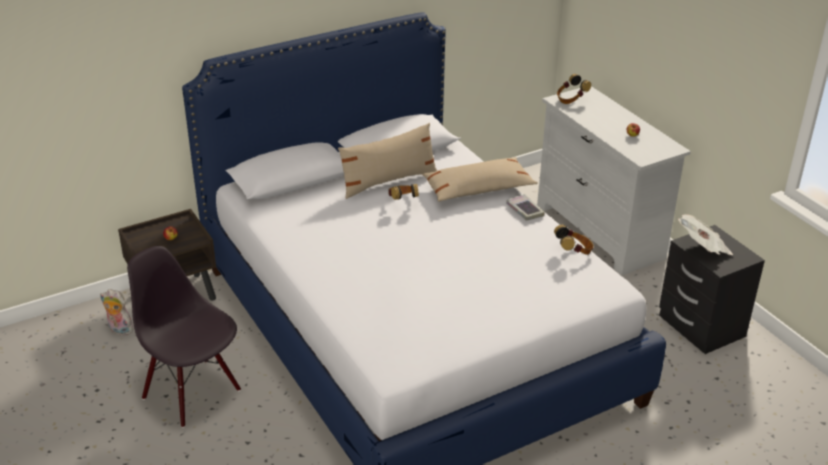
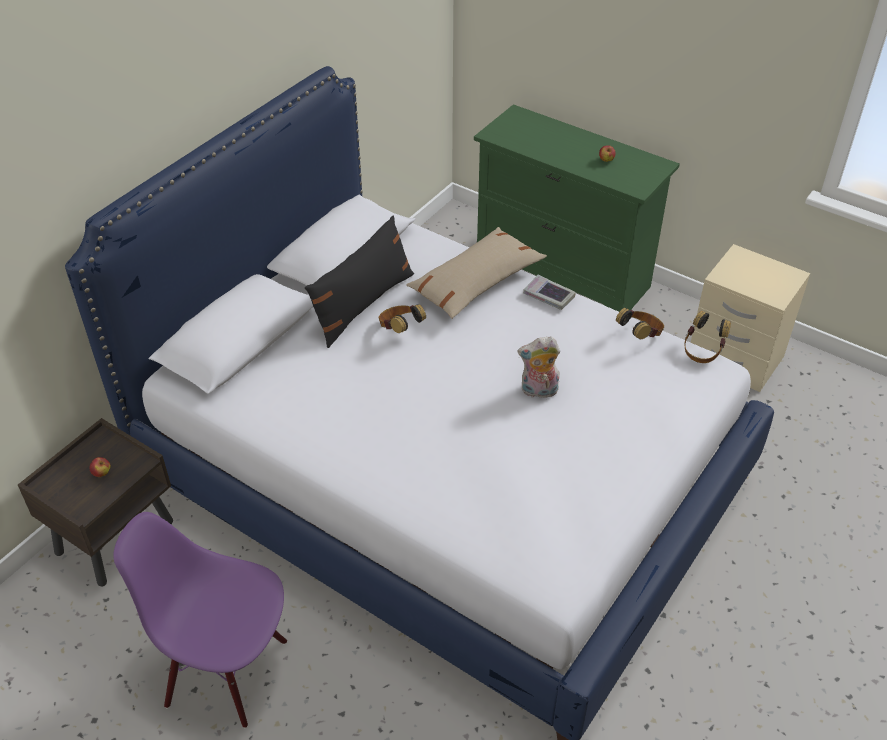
camera: 25 degrees left, 10 degrees up
(119, 330) = (69, 616): plush toy -> plush toy (538, 391)
(193, 393) = (227, 671): black chair -> purple chair
(388, 181) = (363, 305): beige pillow -> black pillow
(571, 100) = (507, 130): headphones -> headphones (702, 351)
(599, 231) = (563, 274): white dresser -> green dresser
(701, 326) = (735, 359): black nightstand -> beige nightstand
(703, 248) = (743, 278): newspaper -> none

